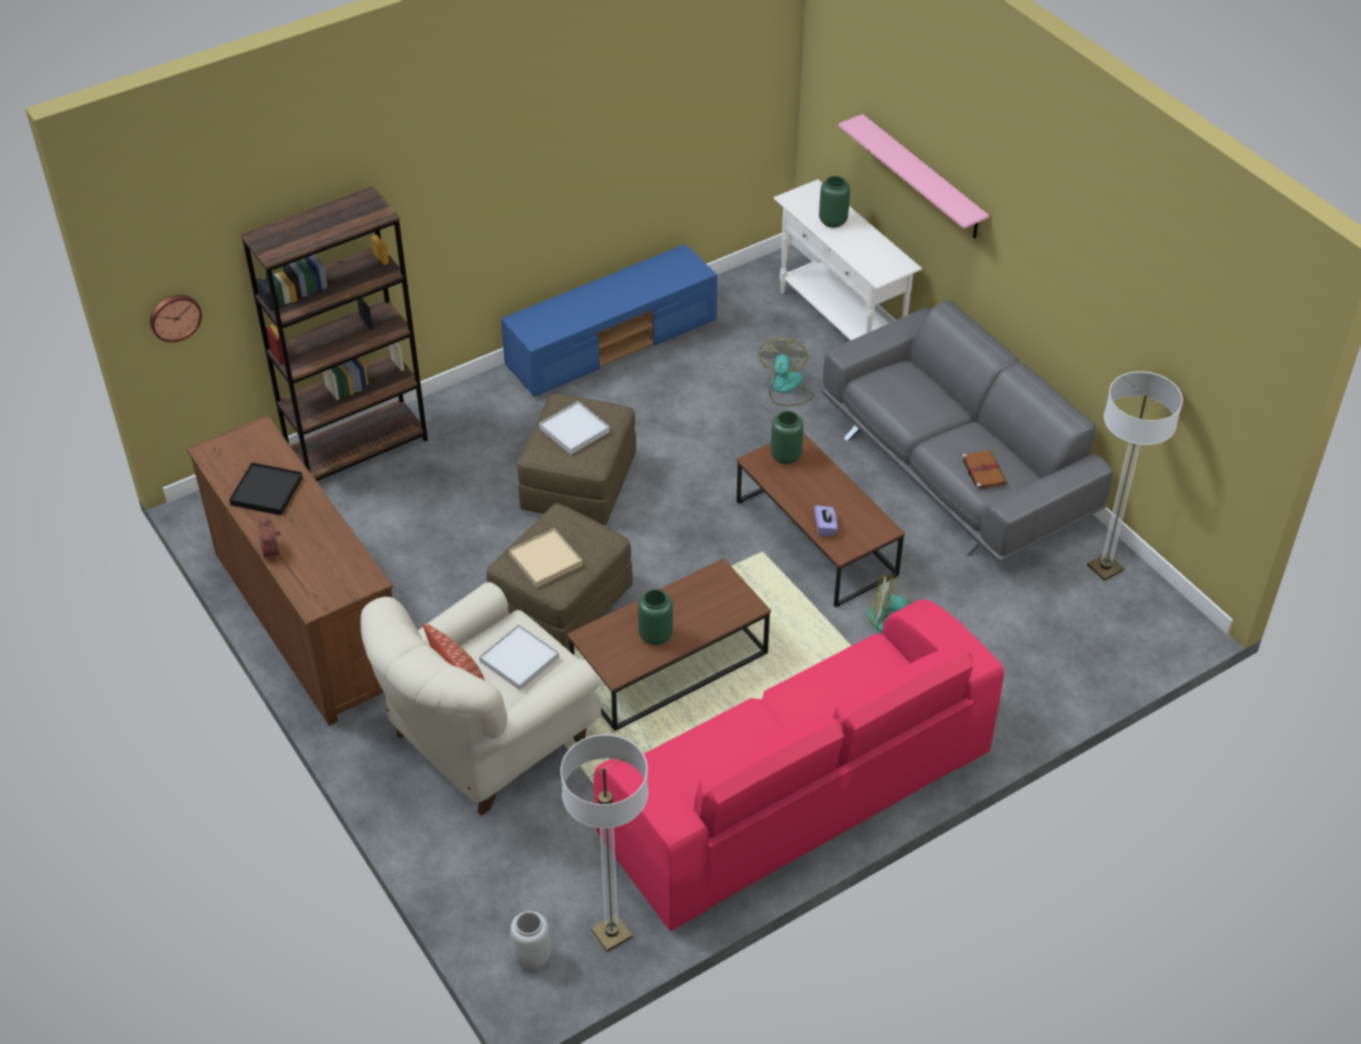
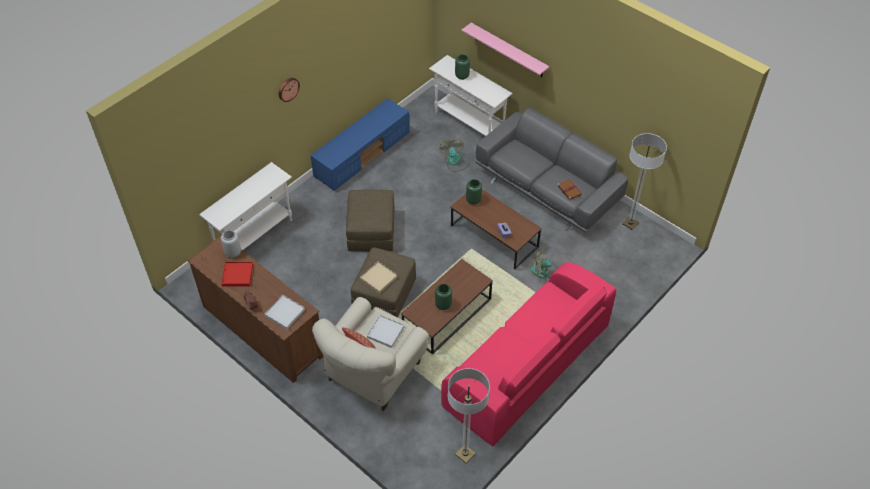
camera: 15 degrees left, 5 degrees up
(174, 316) = (165, 194): wall clock -> wall clock (288, 89)
(266, 491) = (237, 275): black tray -> red tray
(358, 449) = (255, 235): brown bookcase -> white console table
(532, 957) = (432, 475): grey vase -> grey vase (233, 253)
(574, 430) = (369, 208): white tray -> white tray (285, 313)

